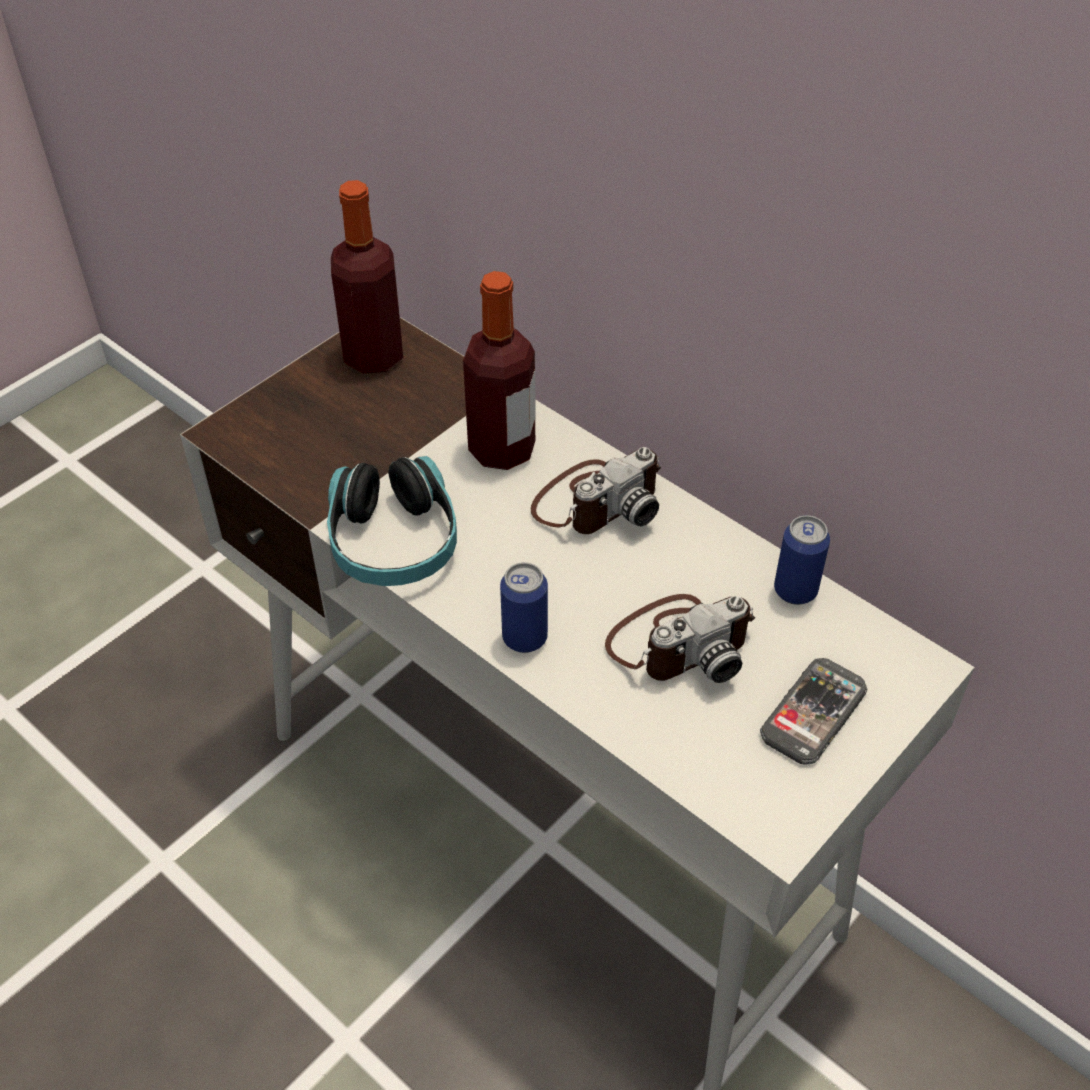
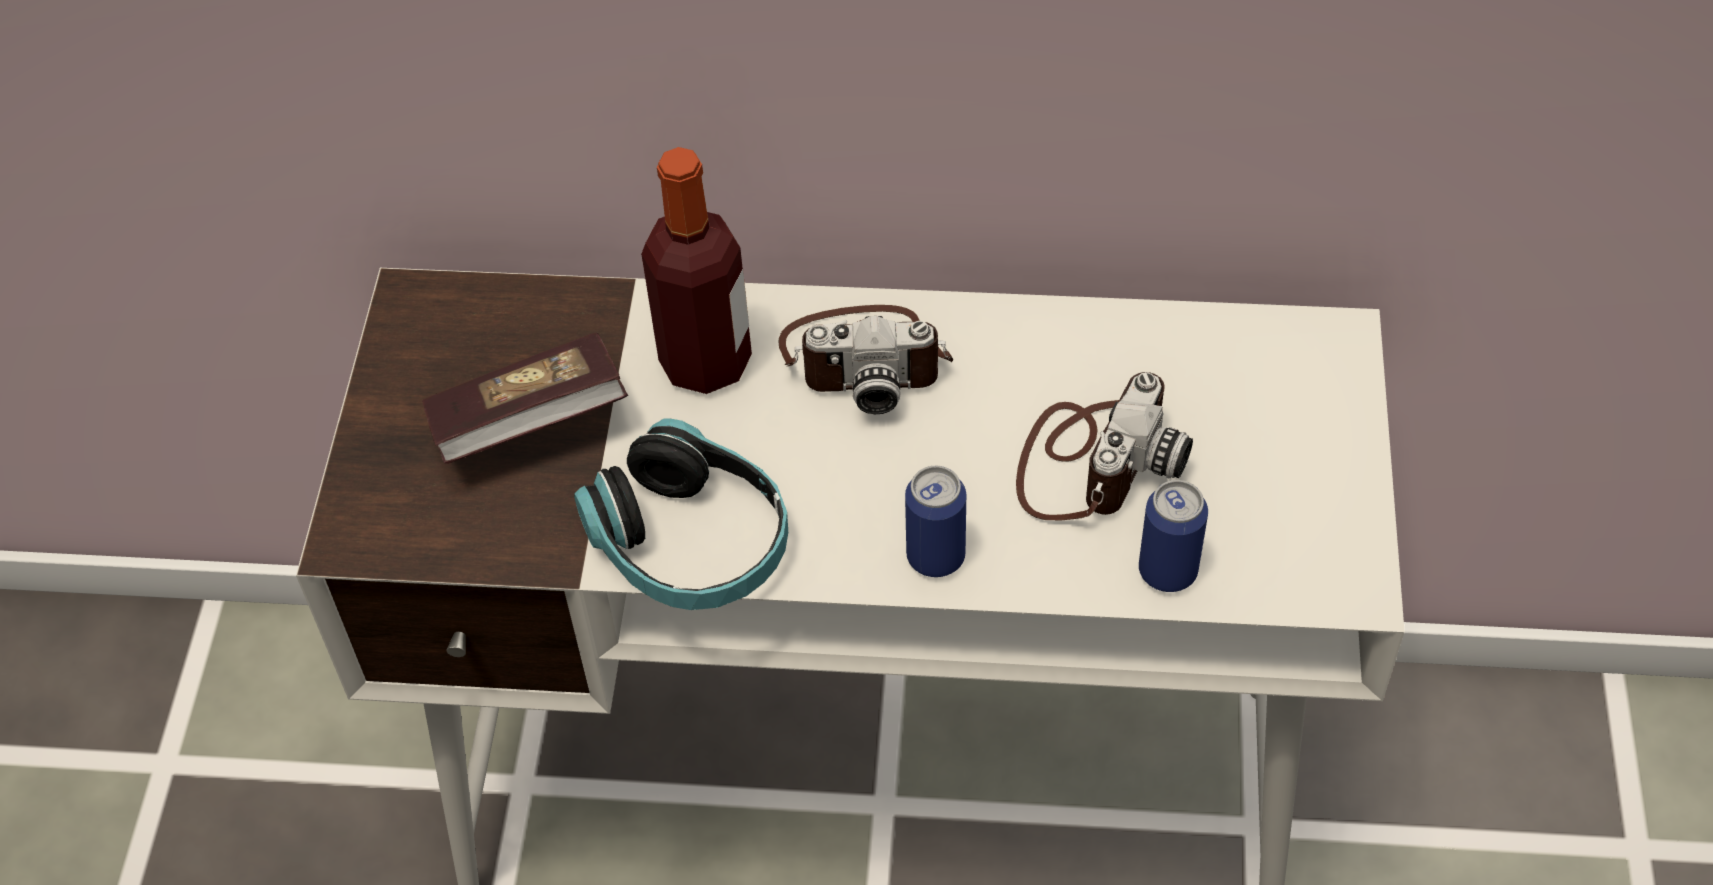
camera: 35 degrees left, 5 degrees up
(373, 356) = (440, 337): bottle -> none
(373, 427) = (529, 423): none -> book
(596, 501) = (866, 358): camera -> camera turned 75 degrees clockwise
(795, 590) = (1153, 333): can -> can (1167, 571)
(813, 713) = (1280, 450): phone -> none

